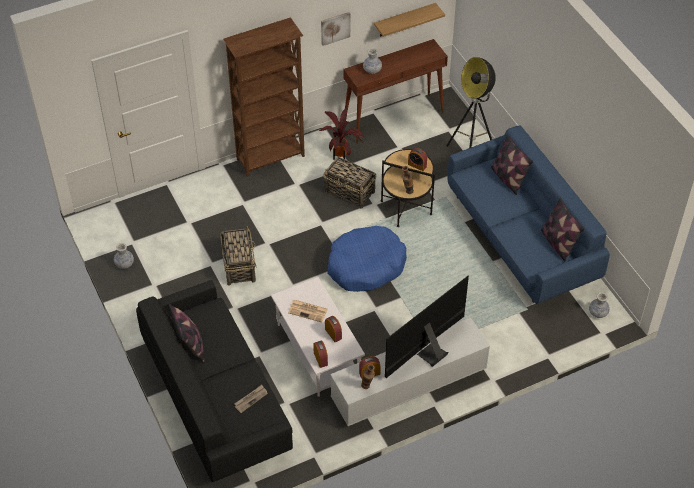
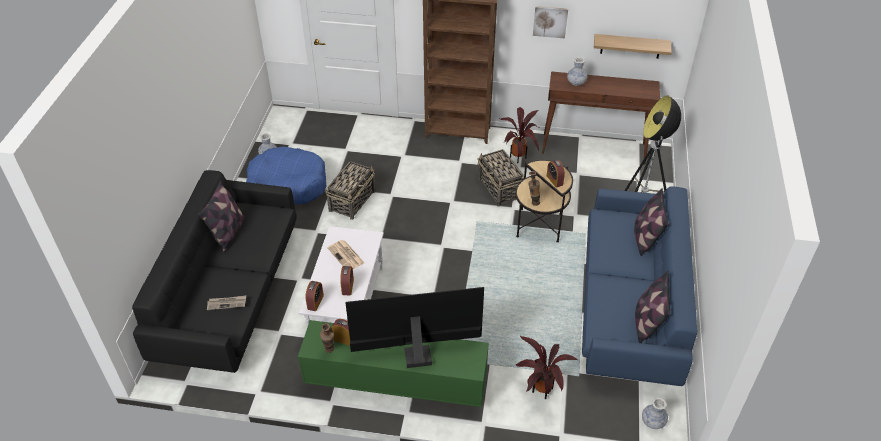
camera: 35 degrees right, 5 degrees down
(365, 266) = (457, 255): blue dog bed -> blue dog bed (288, 184)
(407, 388) = (395, 382): white tv stand -> green tv stand
(511, 335) = (540, 391): none -> potted plant

